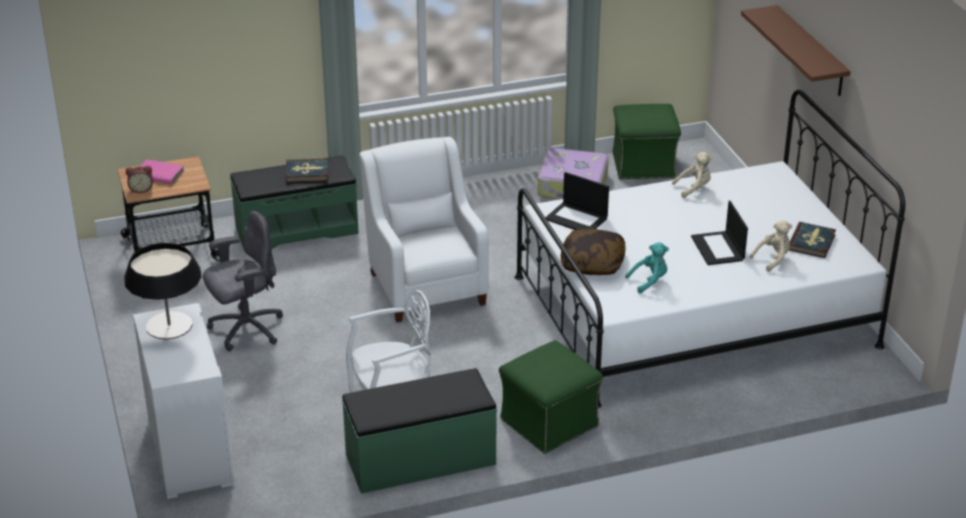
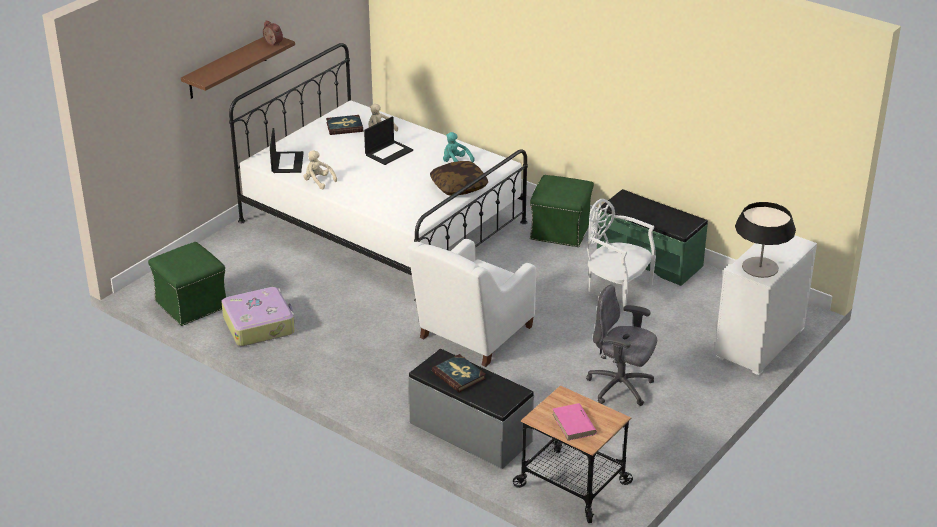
camera: 125 degrees left, 0 degrees up
(141, 189) = (605, 420): alarm clock -> alarm clock (272, 44)
(296, 230) = (470, 432): green bench -> grey bench
(577, 218) = (410, 210): laptop -> laptop (287, 162)

